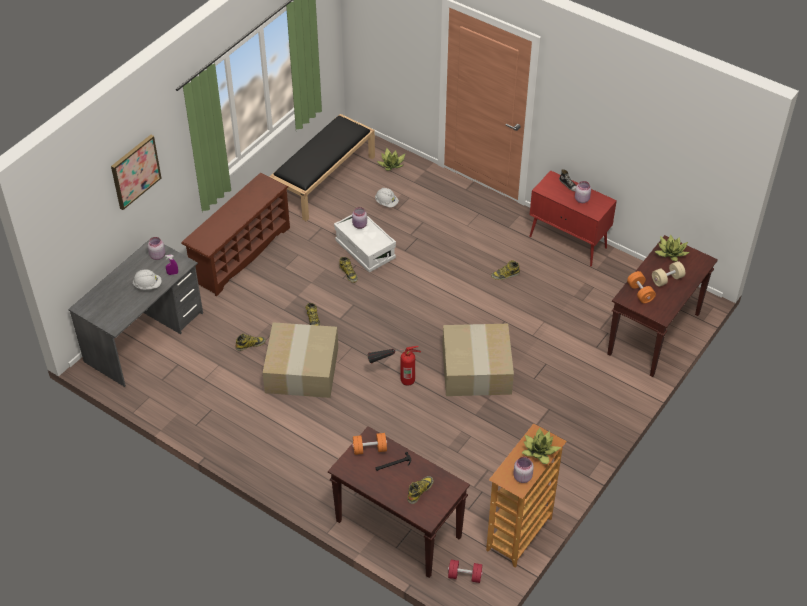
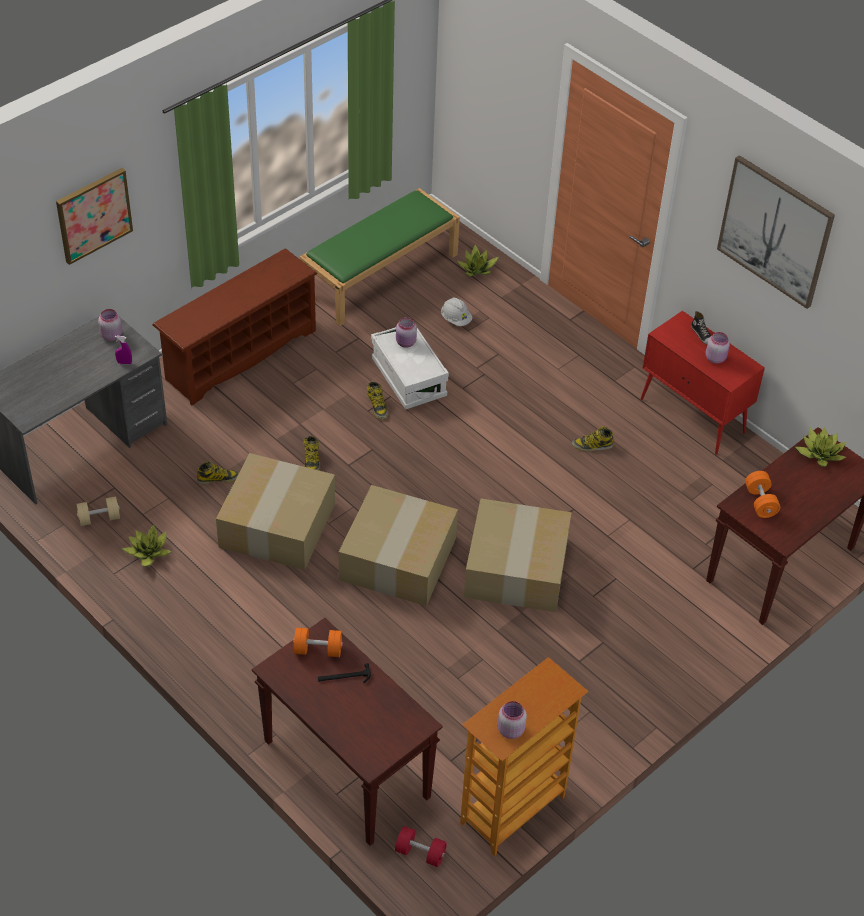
camera: 10 degrees right, 0 degrees up
(148, 285) = (87, 372): white hard hat -> none
(324, 179) = (380, 273): black bench -> green bench
(394, 378) = (399, 560): fire extinguisher -> cardboard box
(420, 491) = (370, 721): boot -> none
(539, 452) = (545, 699): potted plant -> potted plant (148, 553)
(615, 105) = (775, 231): none -> picture
(667, 279) = (804, 490): beige dumbbell -> beige dumbbell (99, 518)

